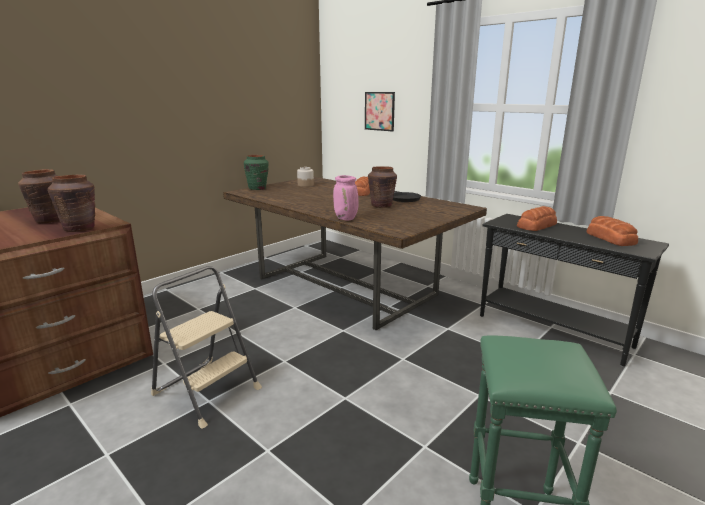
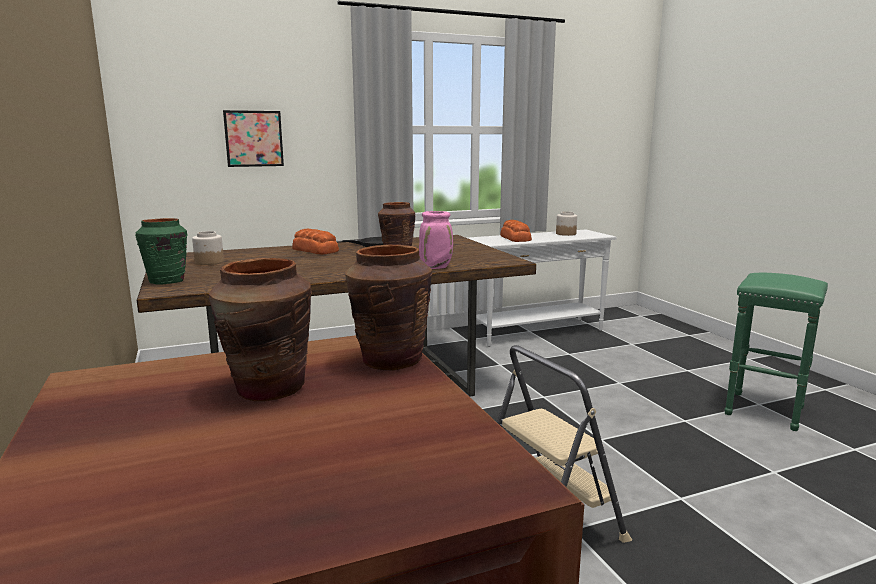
camera: 65 degrees left, 5 degrees down
(554, 331) = (537, 332): black console table -> white console table
(610, 238) = (565, 234): bread -> jar

